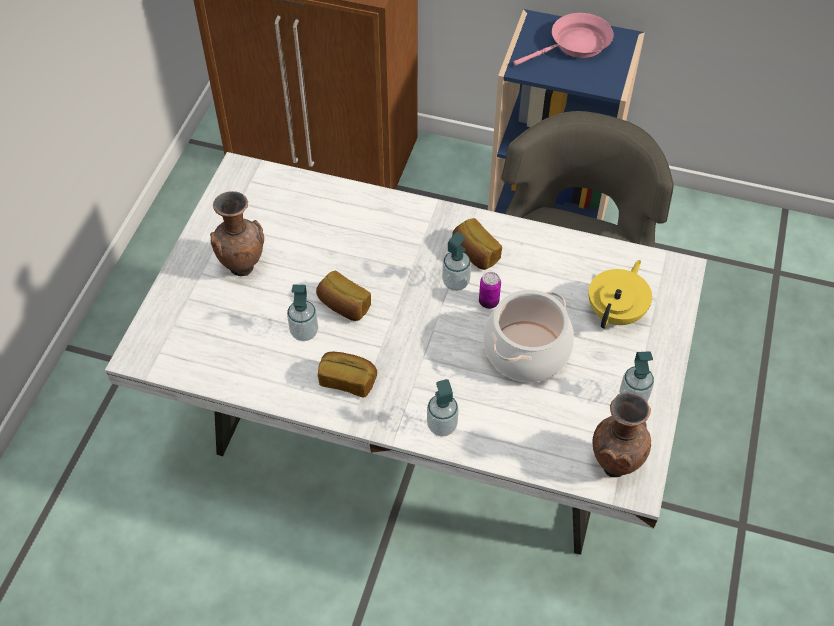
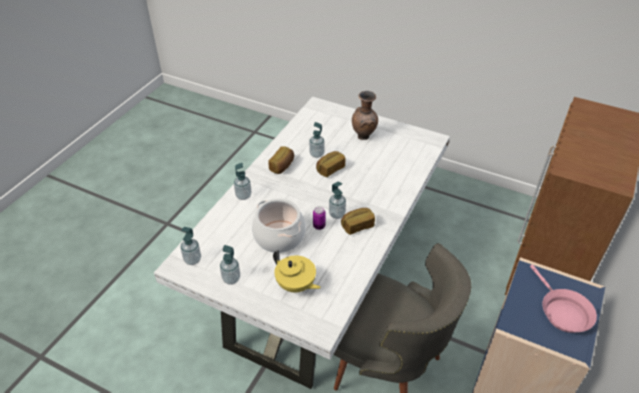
camera: 100 degrees right, 10 degrees down
(613, 464) = (192, 260): brown vase -> soap dispenser

